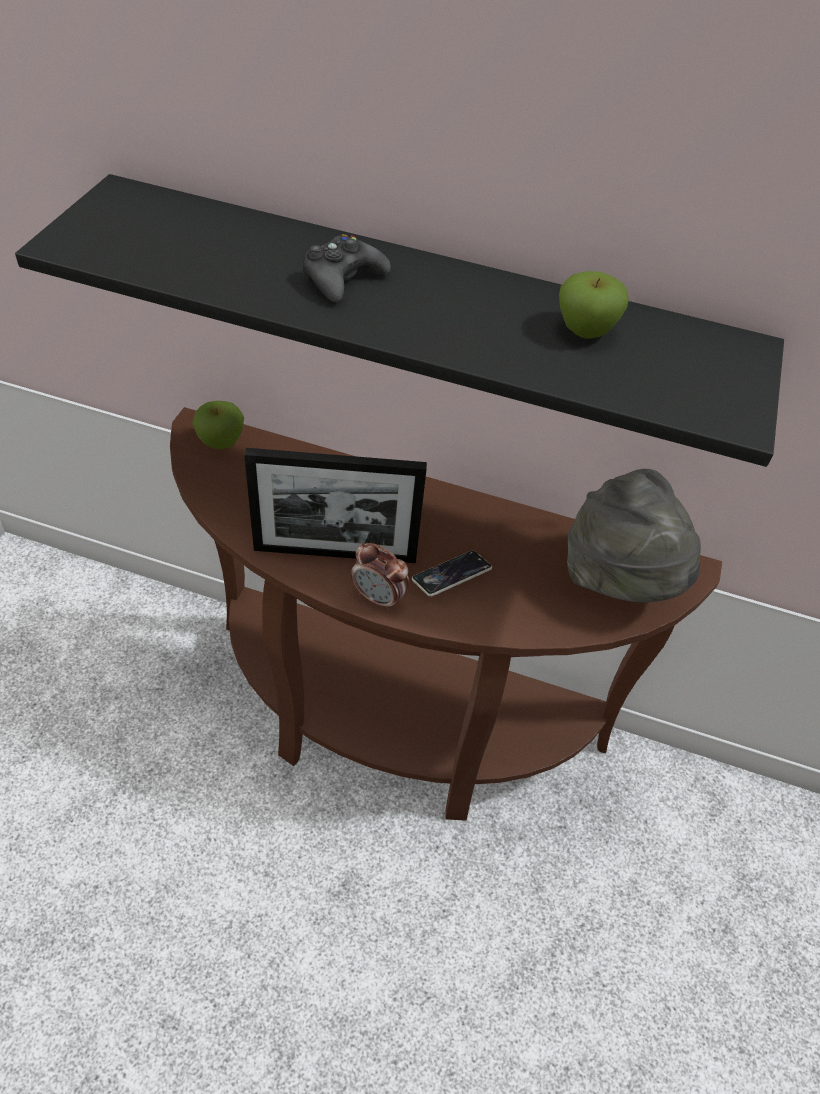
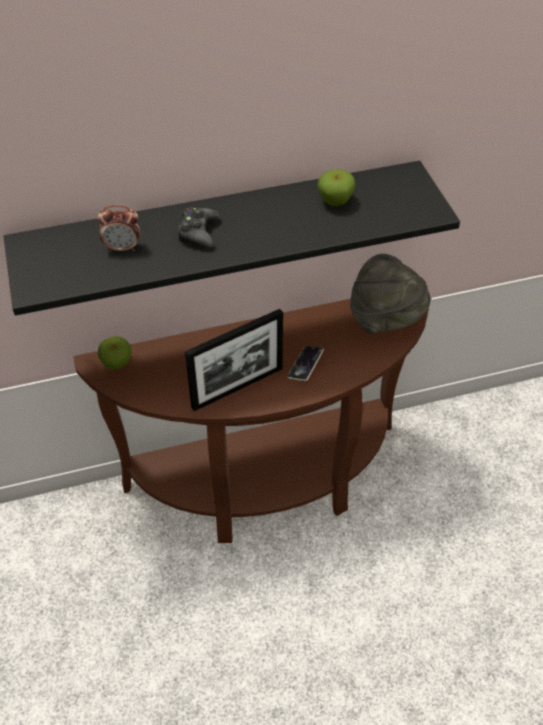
camera: 30 degrees left, 0 degrees up
(379, 598) = (280, 397): alarm clock -> alarm clock (123, 248)

